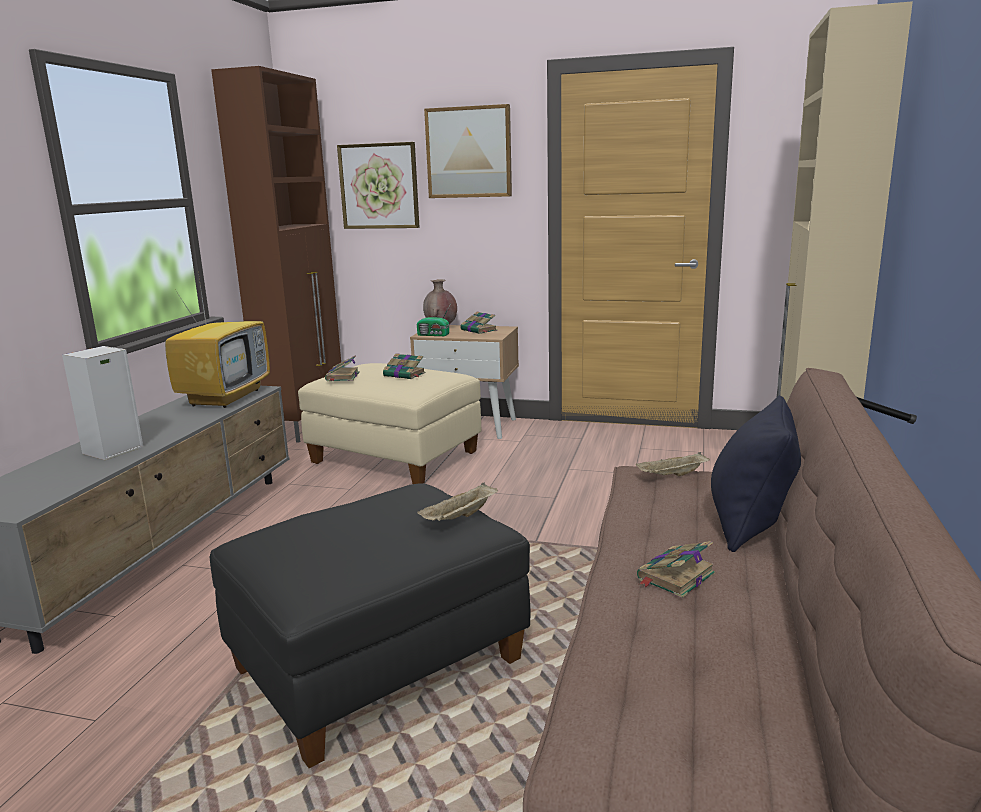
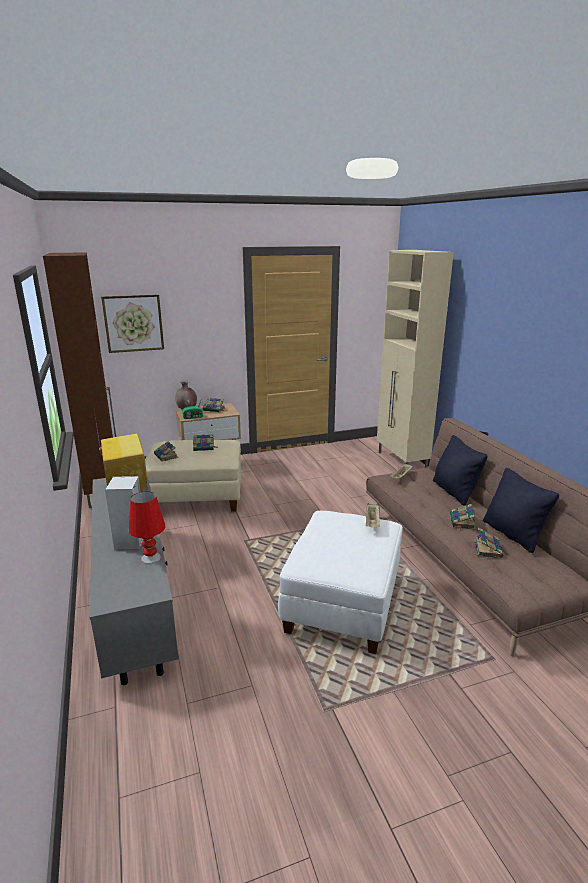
camera: 35 degrees left, 5 degrees up
(92, 473) = (150, 558): none -> red table lamp
(378, 665) = (342, 604): black ottoman -> white ottoman
(469, 152) = (196, 301): picture -> none
(651, 641) = (487, 548): none -> book
(765, 637) = (513, 534): none -> black pillow

